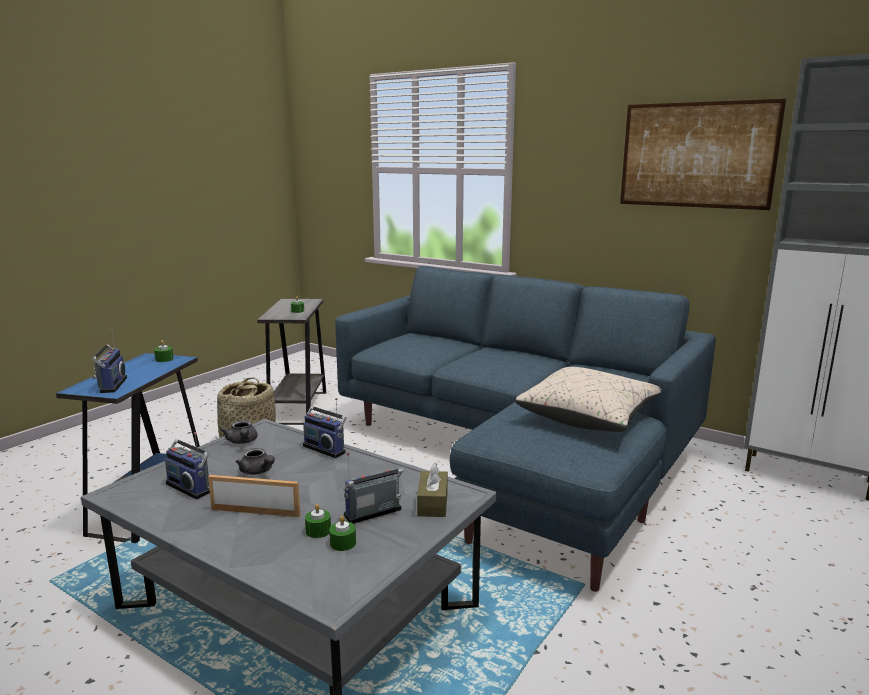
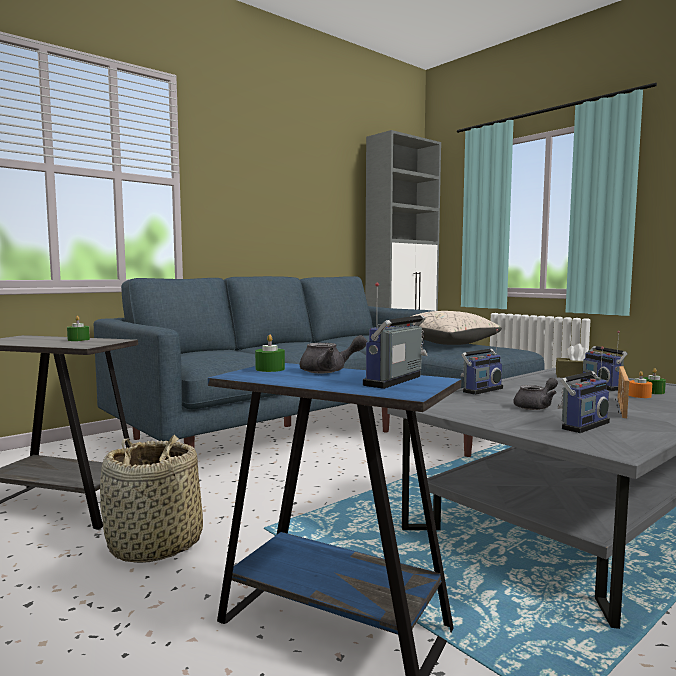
camera: 75 degrees left, 10 degrees down
(111, 385) = (397, 381): radio -> radio turned 60 degrees counterclockwise
(242, 442) = (460, 410): grey teapot -> grey teapot (329, 371)
(318, 530) = (639, 395): green candle -> orange candle
(696, 155) = (317, 184): picture -> none

